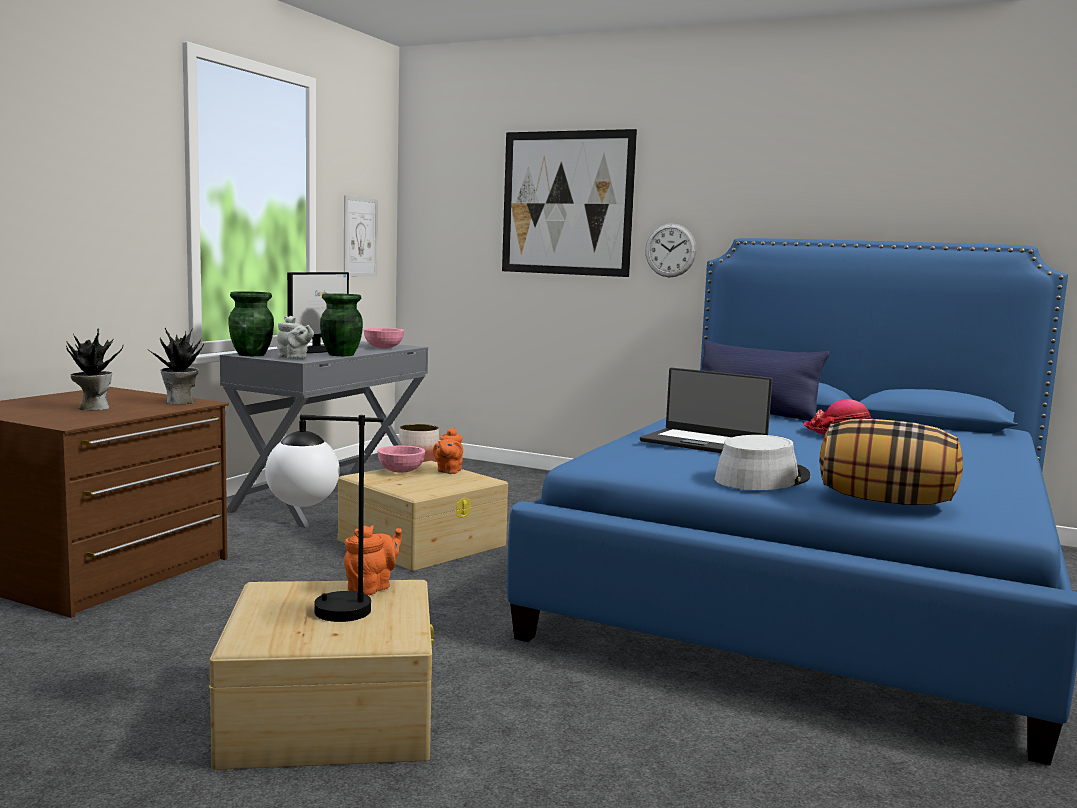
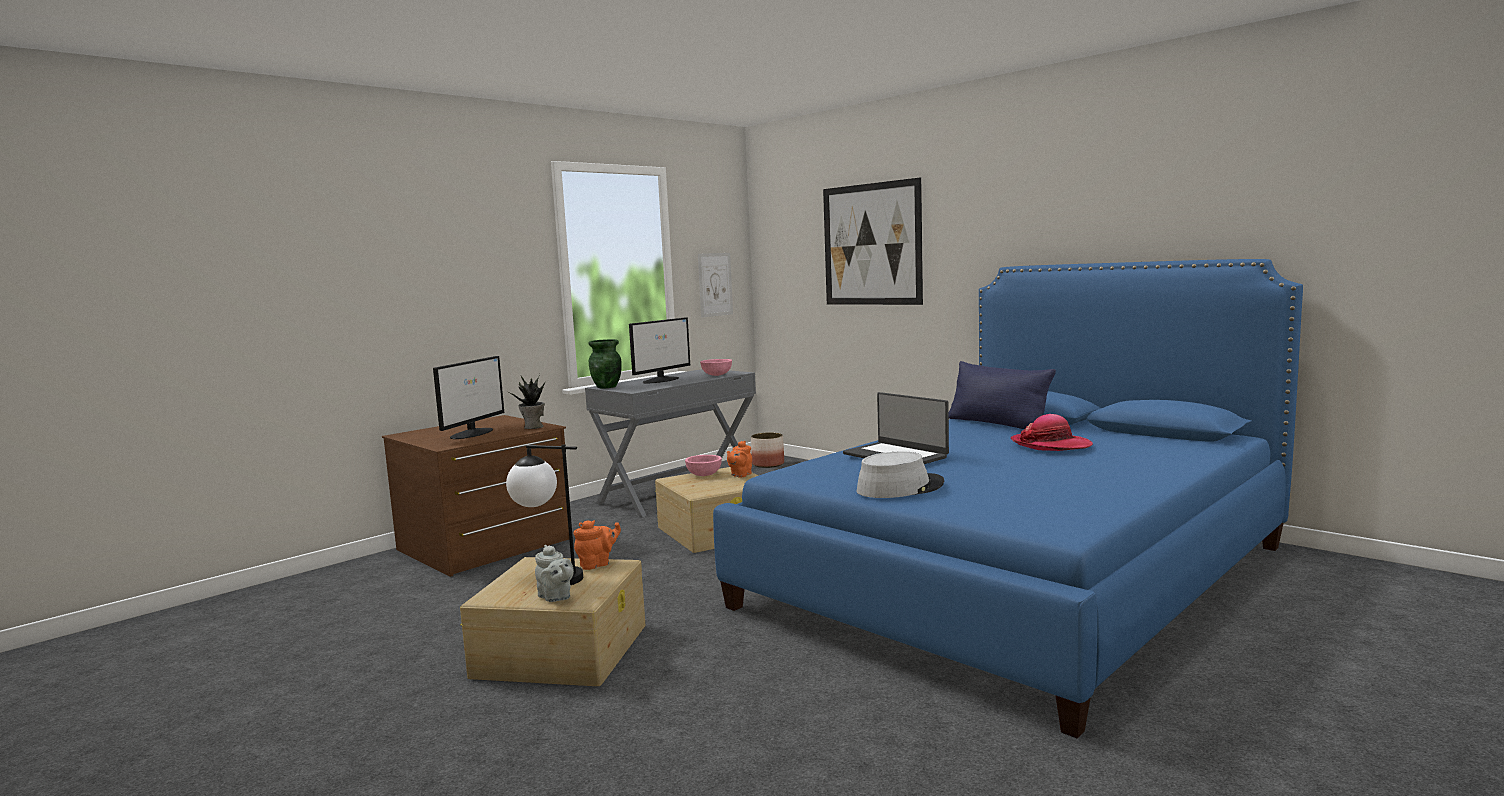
camera: 20 degrees right, 0 degrees up
(92, 408) = (472, 433): potted plant -> monitor
(294, 358) = (633, 389): grey teapot -> grey teapot (555, 597)
(341, 355) = (672, 384): green vase -> none
(670, 250) = (954, 280): wall clock -> none
(886, 501) = (978, 509): pillow -> none

